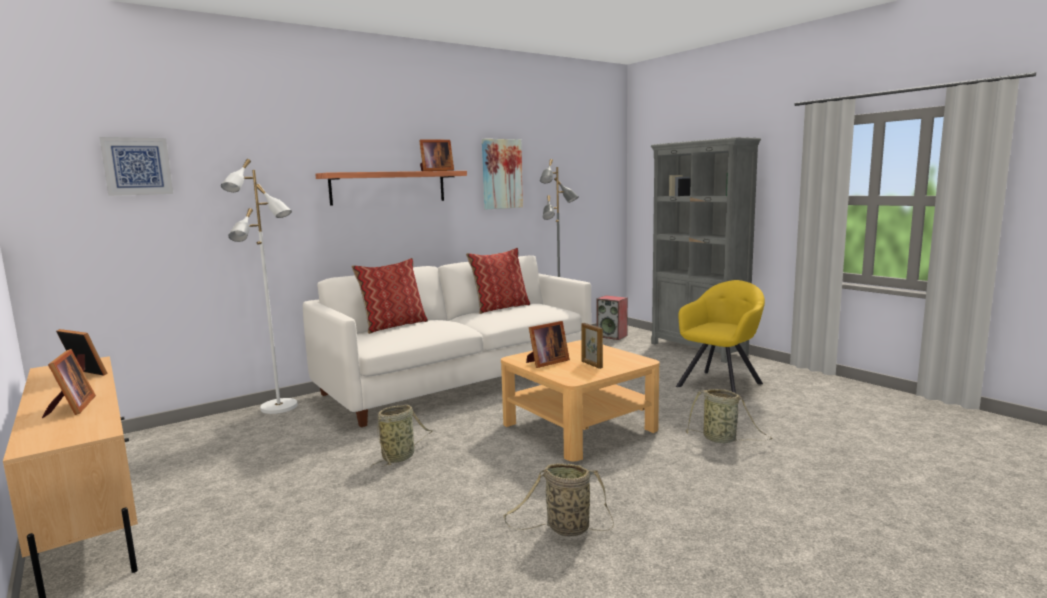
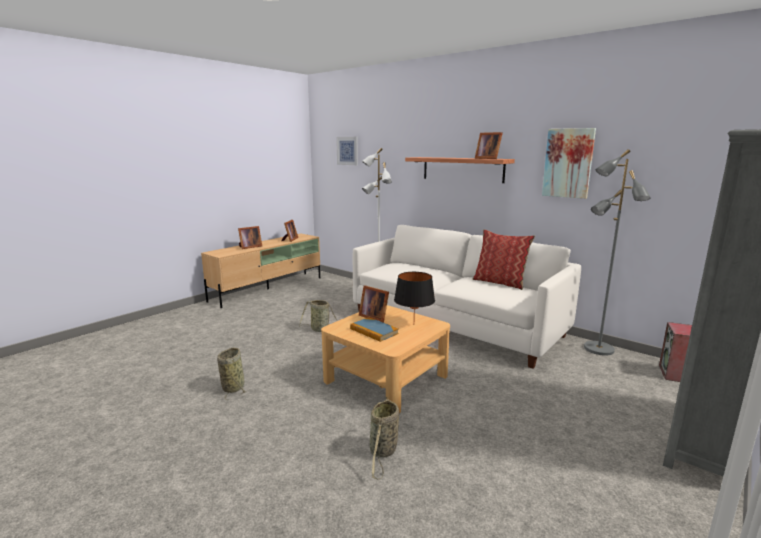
camera: 75 degrees right, 5 degrees up
(393, 326) = (418, 265): pillow -> none
(580, 350) = (414, 325): none -> black table lamp
(591, 365) = (374, 331): picture frame -> book
(721, 384) = (559, 457): yellow armchair -> none

